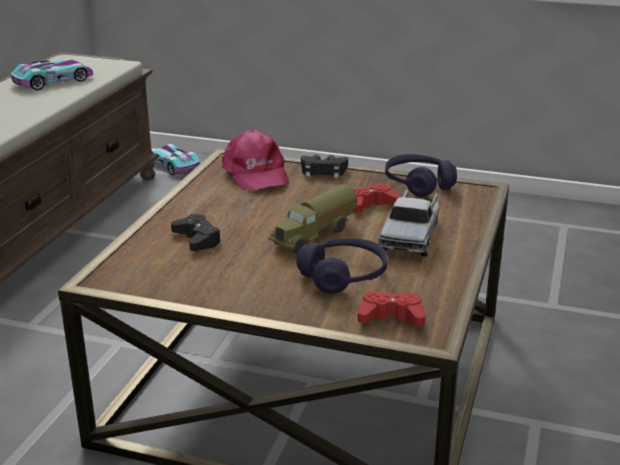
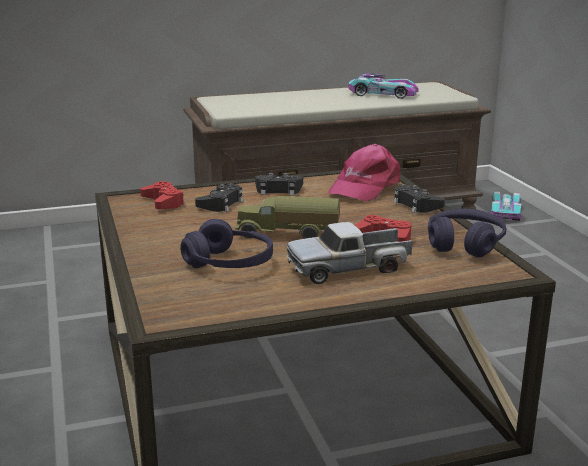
camera: 55 degrees right, 5 degrees down
(202, 206) = (278, 190): none -> black game controller
(391, 317) = (177, 297): red game controller -> red game controller (163, 202)

